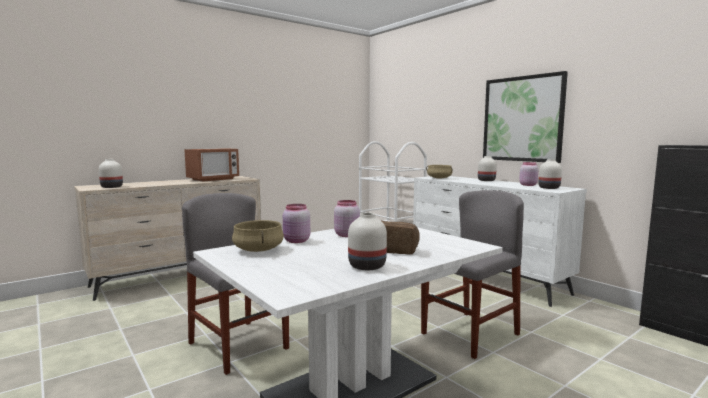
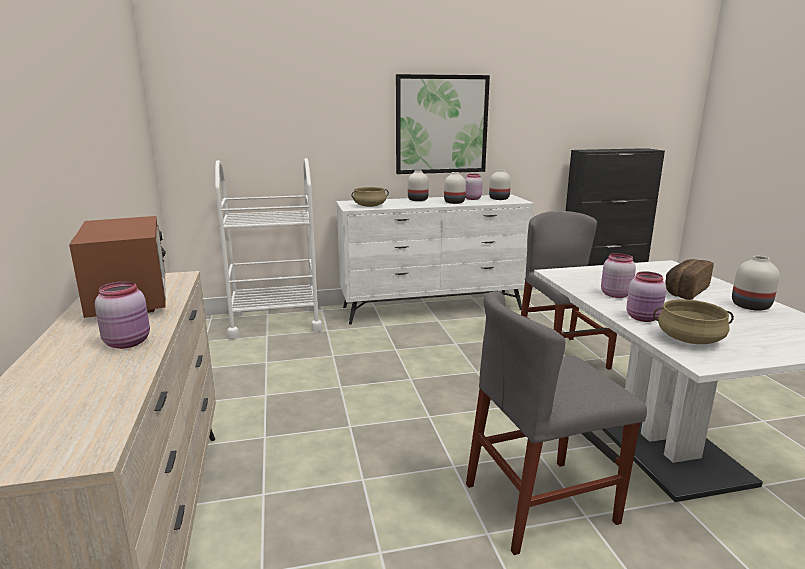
camera: 65 degrees left, 10 degrees up
(112, 187) = (86, 417): white vase -> white vase (453, 202)
(170, 183) = (129, 342): none -> pink jar

